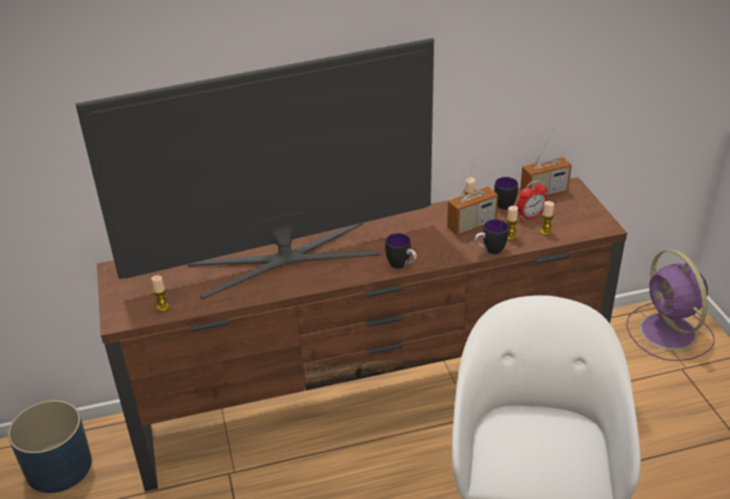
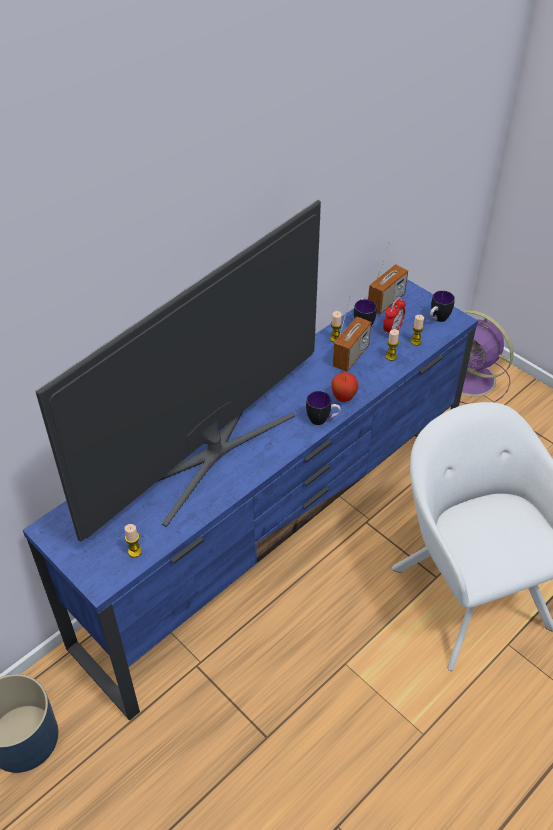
camera: 30 degrees left, 10 degrees up
(372, 401) = (277, 540): brown tv stand -> blue tv stand
(436, 255) = (343, 398): none -> apple
(490, 251) = (384, 377): mug -> mug (437, 319)

